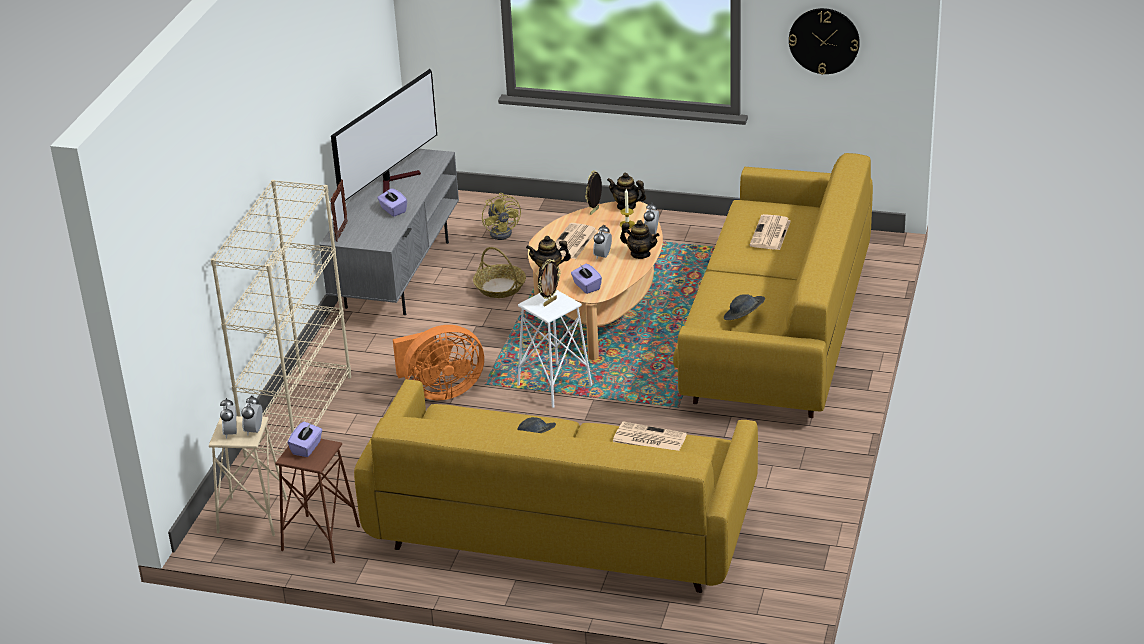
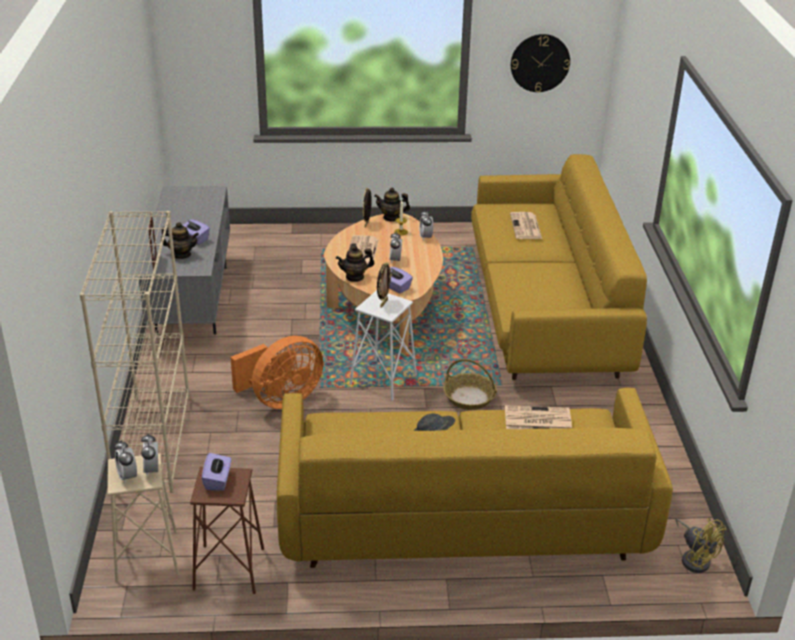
camera: 20 degrees left, 0 degrees up
(395, 182) = (184, 215): television -> none
(500, 287) = (290, 300): basket -> basket (469, 397)
(503, 232) = (270, 254): yellow fan -> yellow fan (695, 558)
(640, 254) = (426, 255): teapot -> teapot (181, 254)
(744, 317) = (549, 297): grey hat -> none

